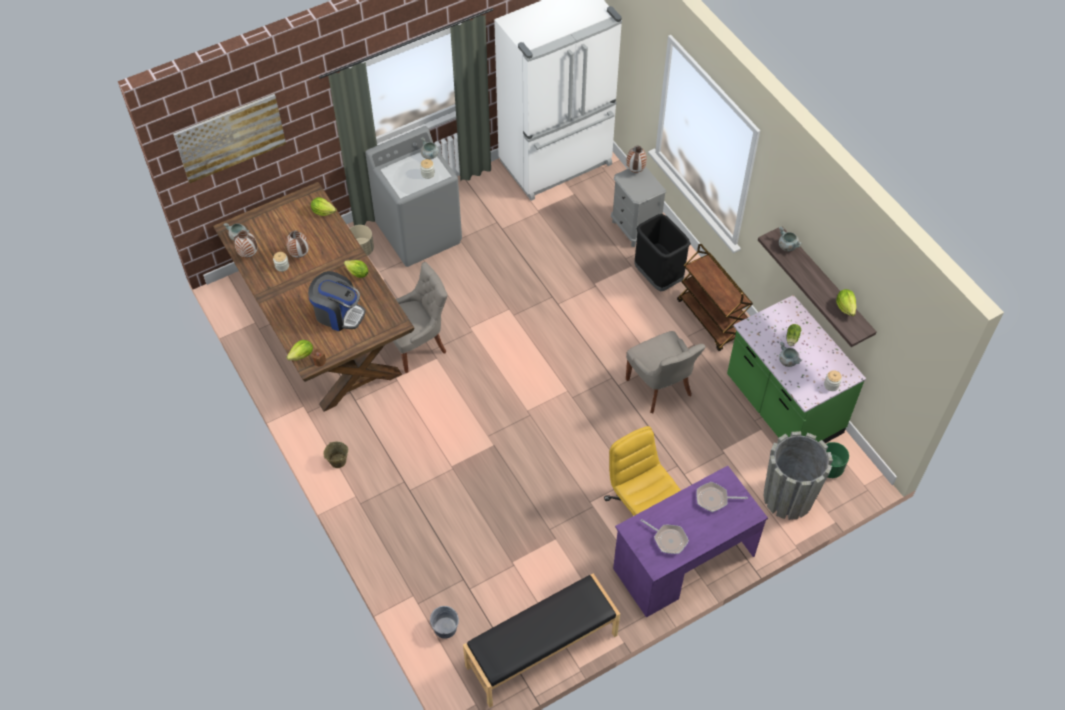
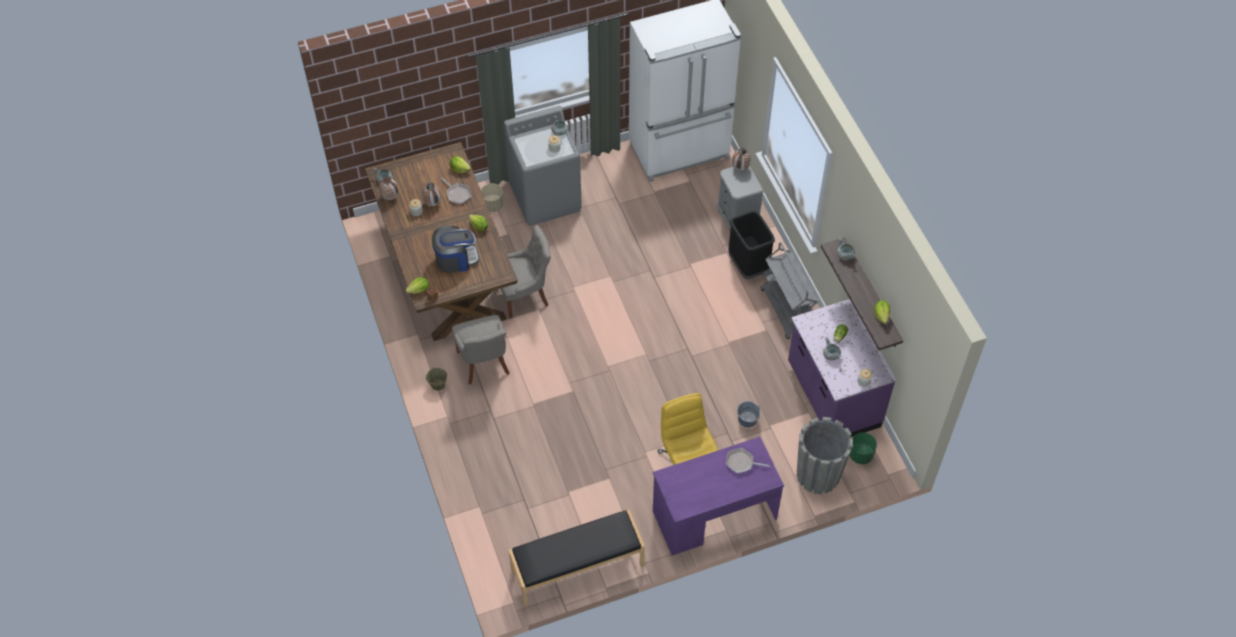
camera: 10 degrees right, 0 degrees up
(230, 137) = (387, 97): picture -> none
(338, 314) = (456, 259): coffee machine -> coffee machine turned 45 degrees counterclockwise
(445, 628) = (500, 537): grey bucket -> grey bucket (747, 420)
(660, 388) = (728, 364): grey chair -> grey chair (484, 363)
(668, 539) = (694, 490): frying pan -> frying pan (457, 194)
(711, 319) = (787, 310): brown cart -> grey cart
(782, 407) = (832, 396): green counter -> purple counter

